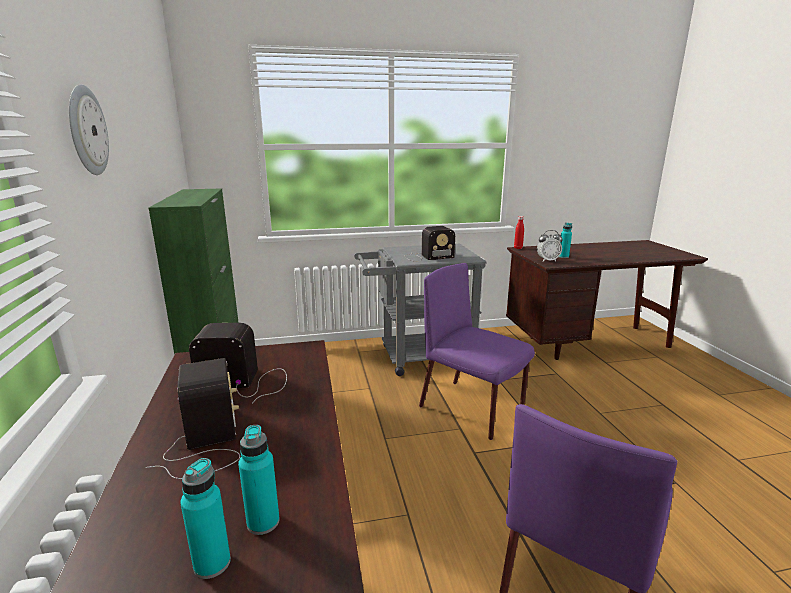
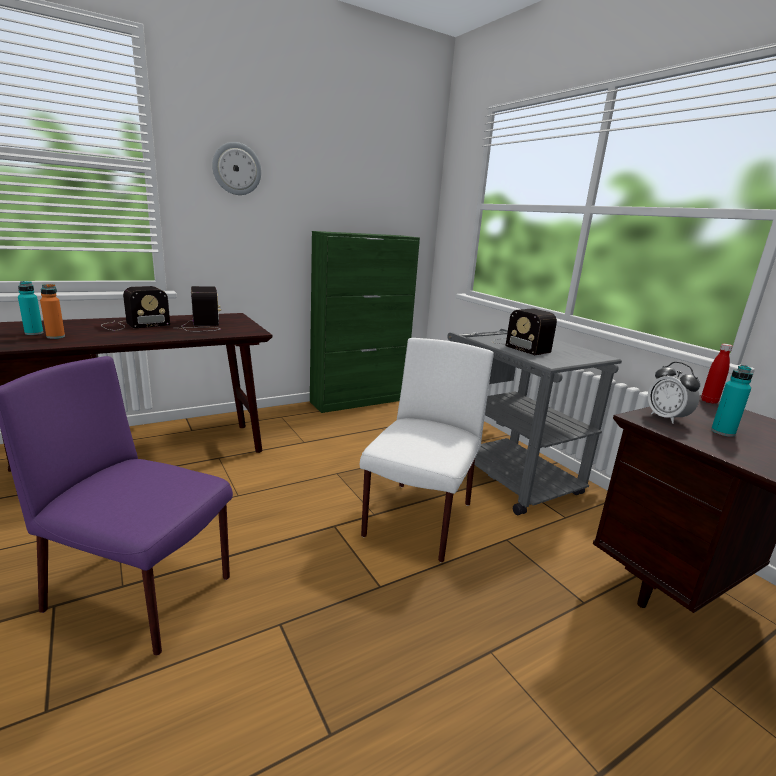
camera: 70 degrees right, 0 degrees up
(263, 522) = (56, 337): turquoise bottle -> orange bottle
(472, 409) = (418, 521): purple chair -> white chair

